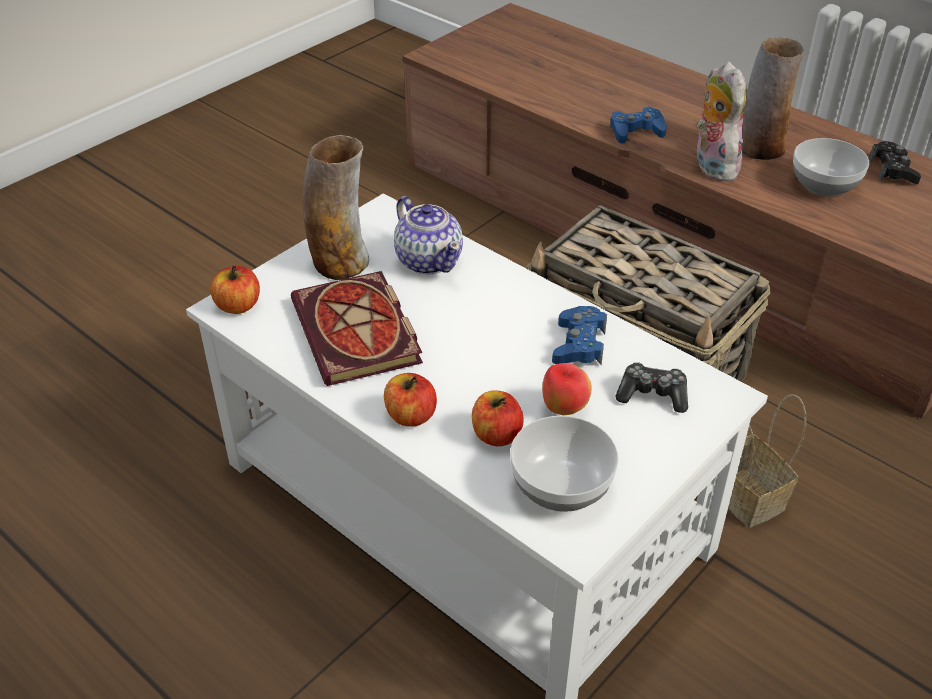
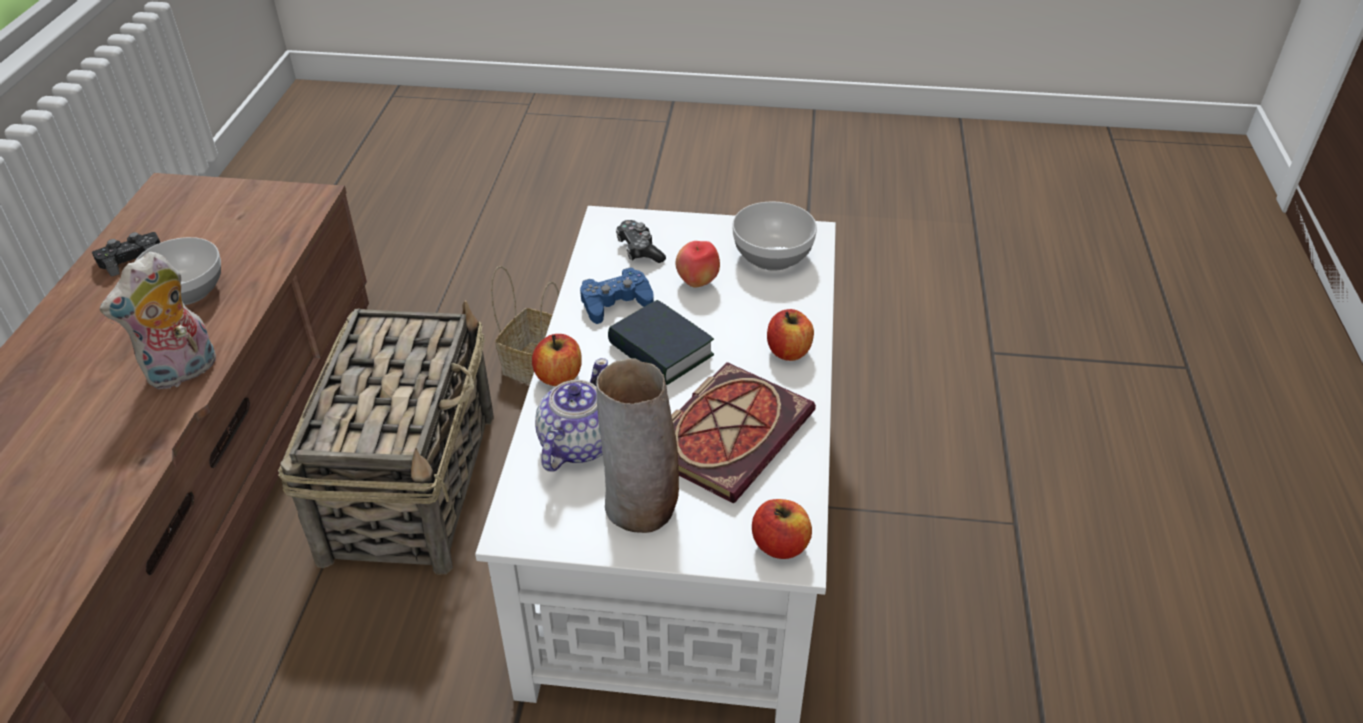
camera: 125 degrees left, 0 degrees up
(488, 342) = (660, 350): none -> book
(496, 435) = (758, 302): apple -> apple (559, 376)
(636, 131) = (117, 460): blue game controller -> none
(759, 149) = (122, 351): vase -> none

